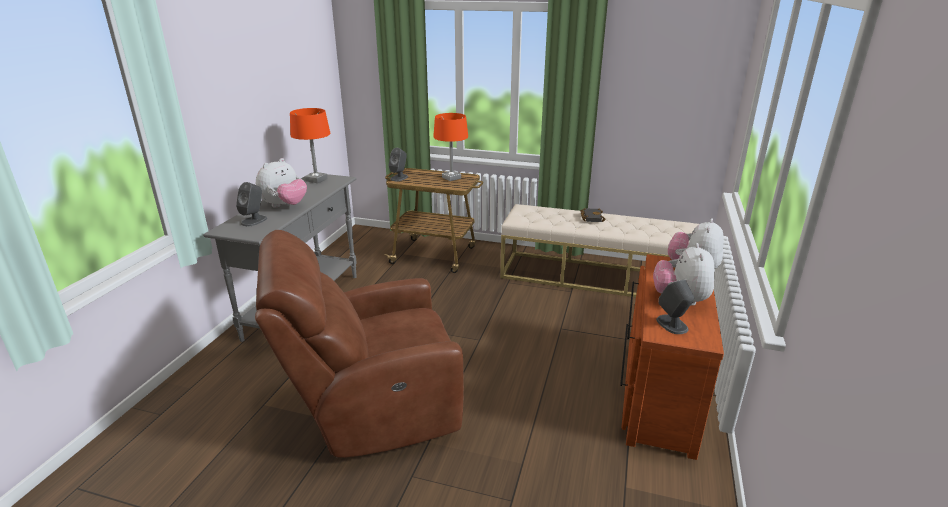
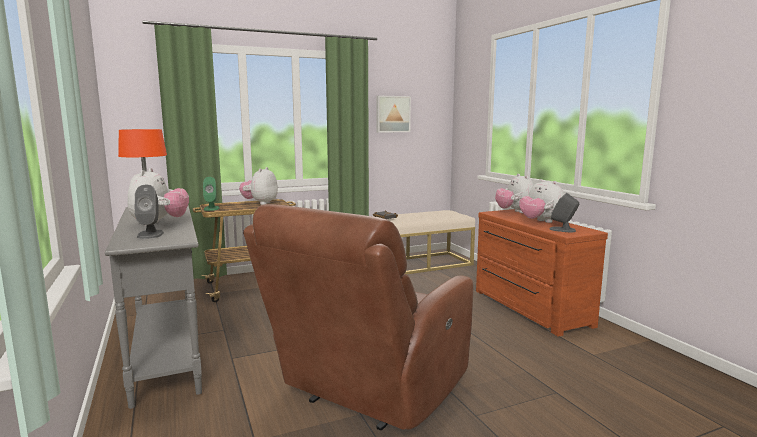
camera: 40 degrees left, 15 degrees down
(399, 178) = (211, 208): grey speaker -> green speaker
(451, 178) = (260, 203): orange table lamp -> plush toy
(641, 85) = (392, 114): none -> picture

